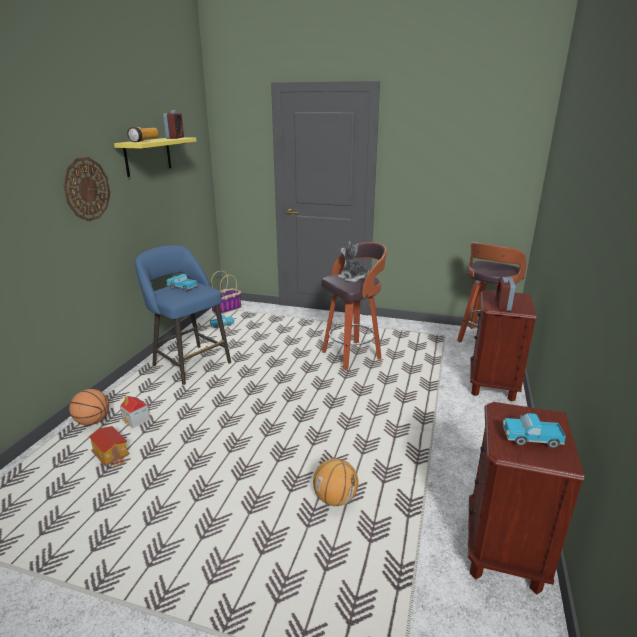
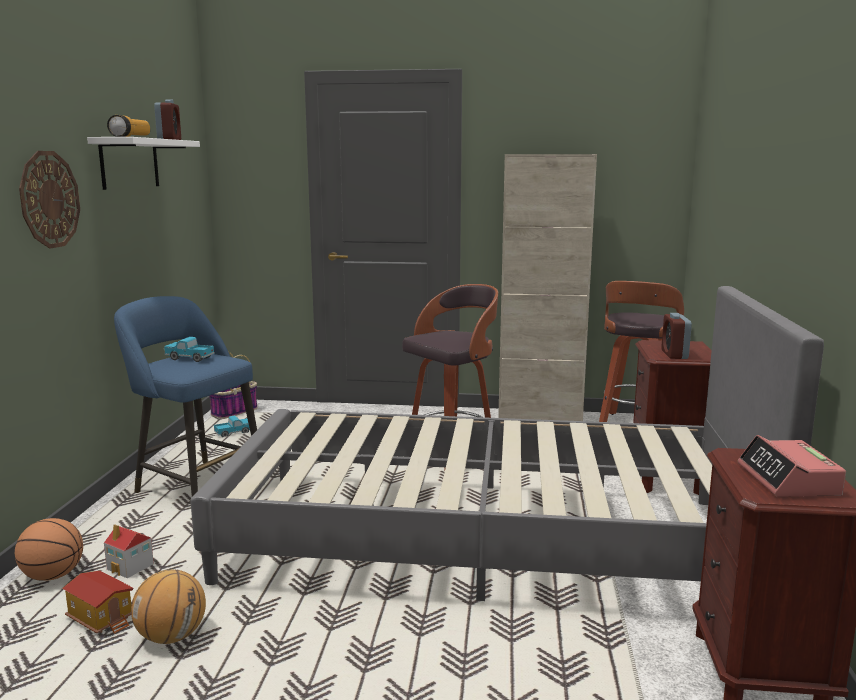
camera: 10 degrees left, 10 degrees down
(148, 156) = (130, 163): yellow shelf -> white shelf
(335, 499) = (492, 638): basketball -> basketball (172, 636)
(352, 278) = (450, 335): plush toy -> none
(354, 422) = (486, 540): none -> grey bed
(420, 328) = (539, 418): none -> beige cabinet
(530, 439) = (788, 480): toy truck -> alarm clock

